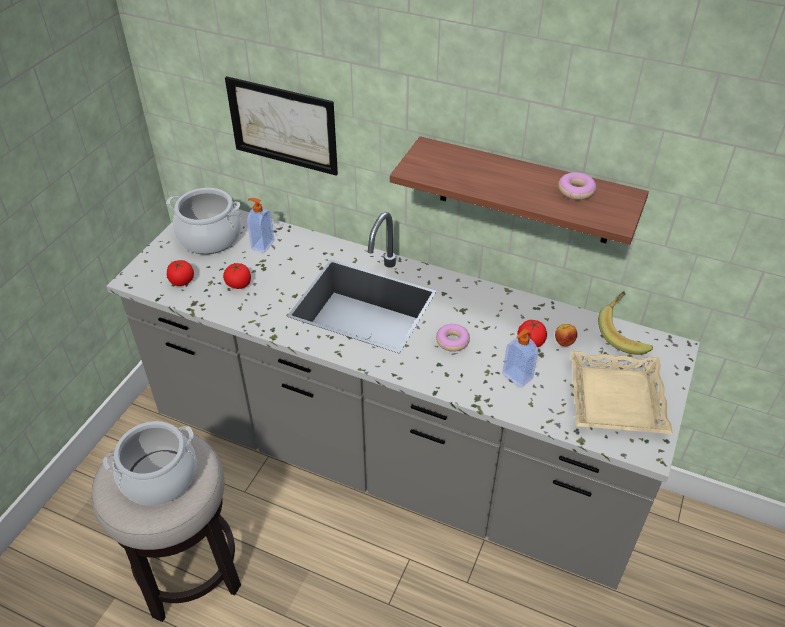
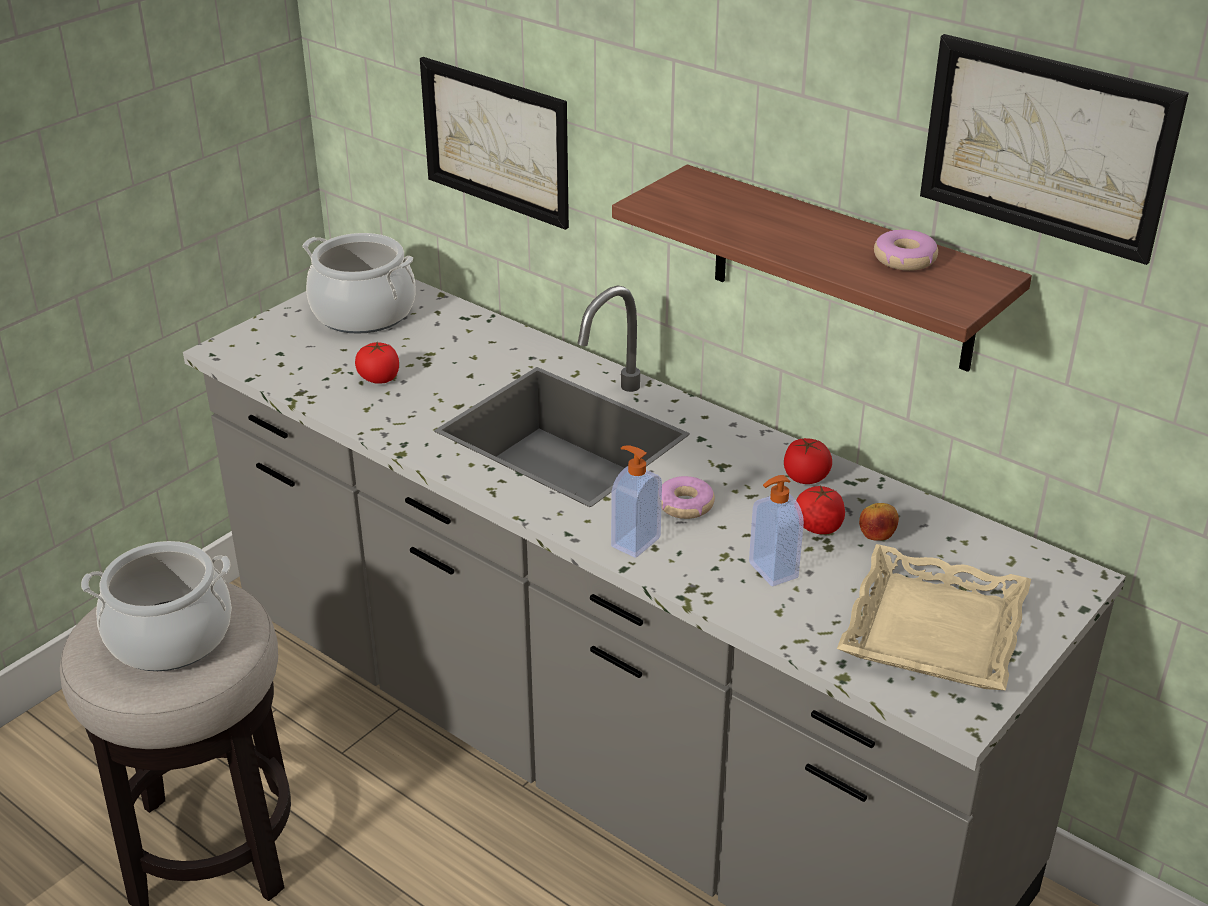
camera: 15 degrees right, 10 degrees down
(182, 281) = (295, 362): tomato -> tomato (805, 477)
(262, 244) = (439, 333): soap dispenser -> soap dispenser (634, 541)
(624, 334) = (990, 542): banana -> none
(661, 121) = (1045, 146): none -> picture

